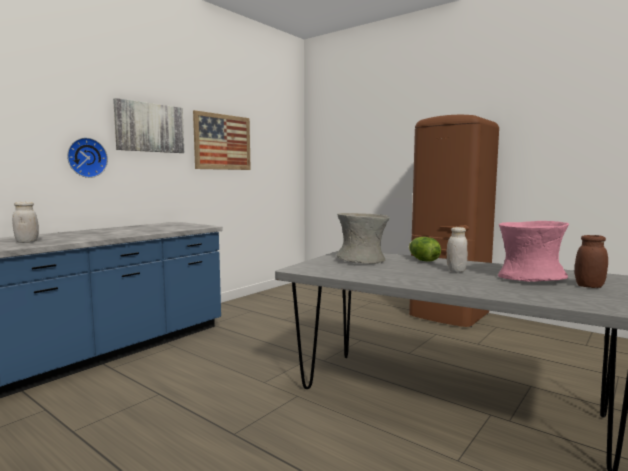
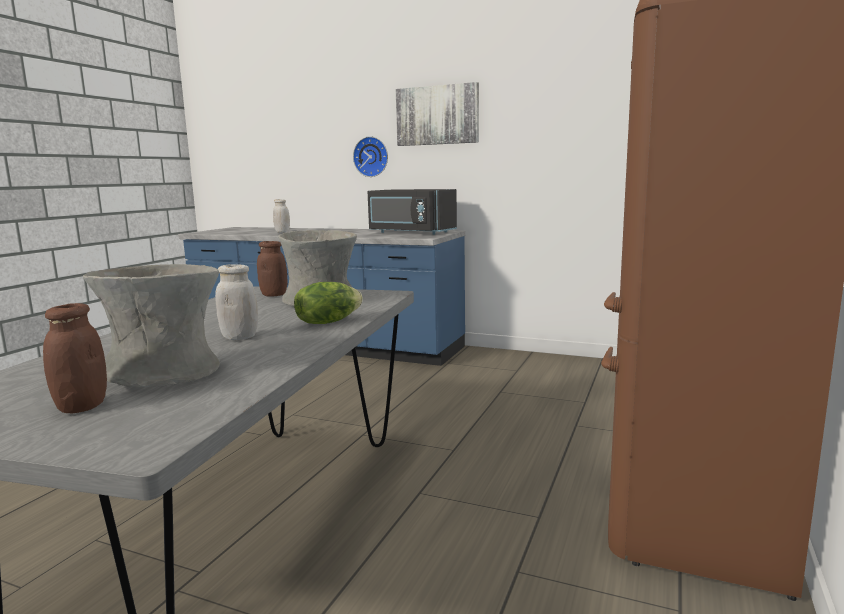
camera: 75 degrees right, 5 degrees up
(160, 226) = (410, 232): none -> black microwave
(222, 142) = (547, 119): picture -> none
(326, 266) = (274, 295): none -> brown jar
(529, 278) = (165, 372): pink vase -> grey vase

